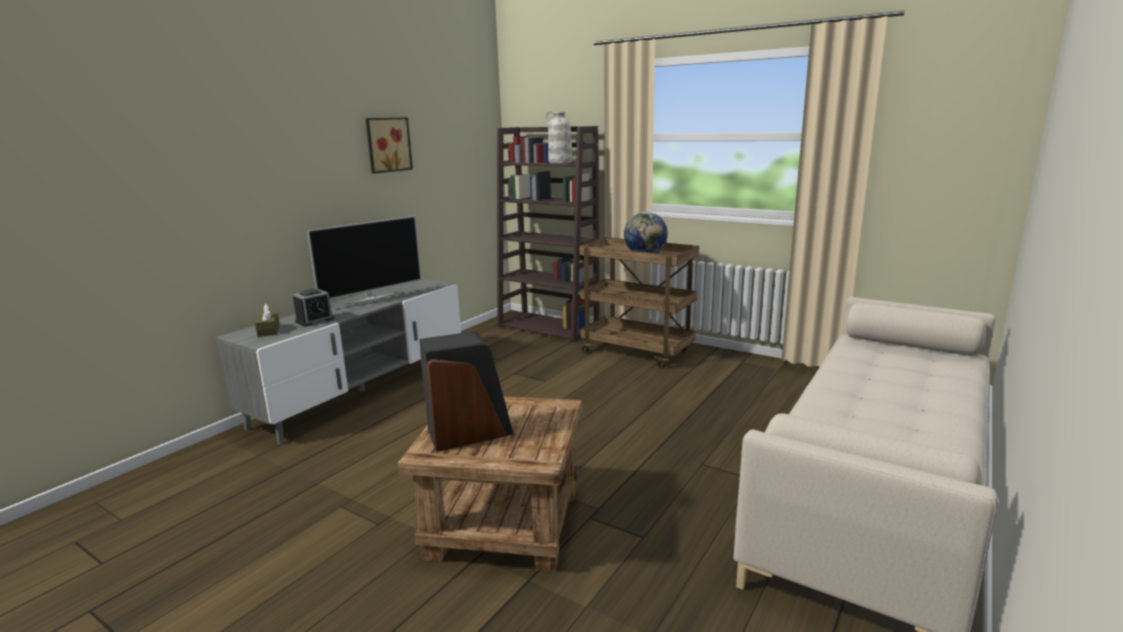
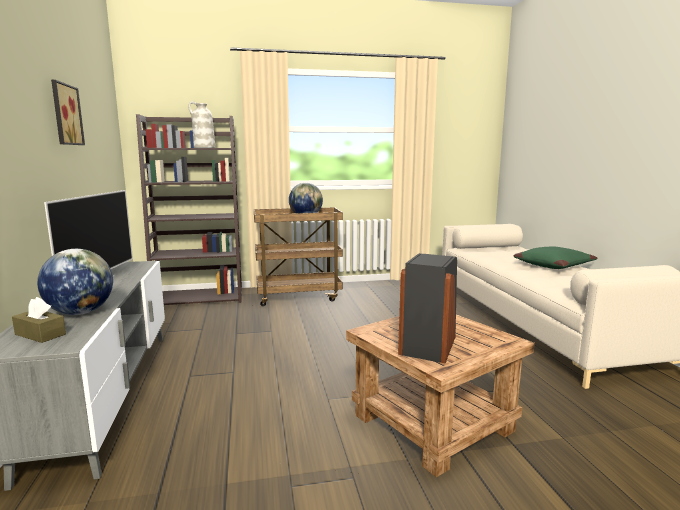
camera: 45 degrees left, 5 degrees down
(315, 320) = (80, 312): alarm clock -> globe
(919, 403) = (552, 265): none -> green pillow

